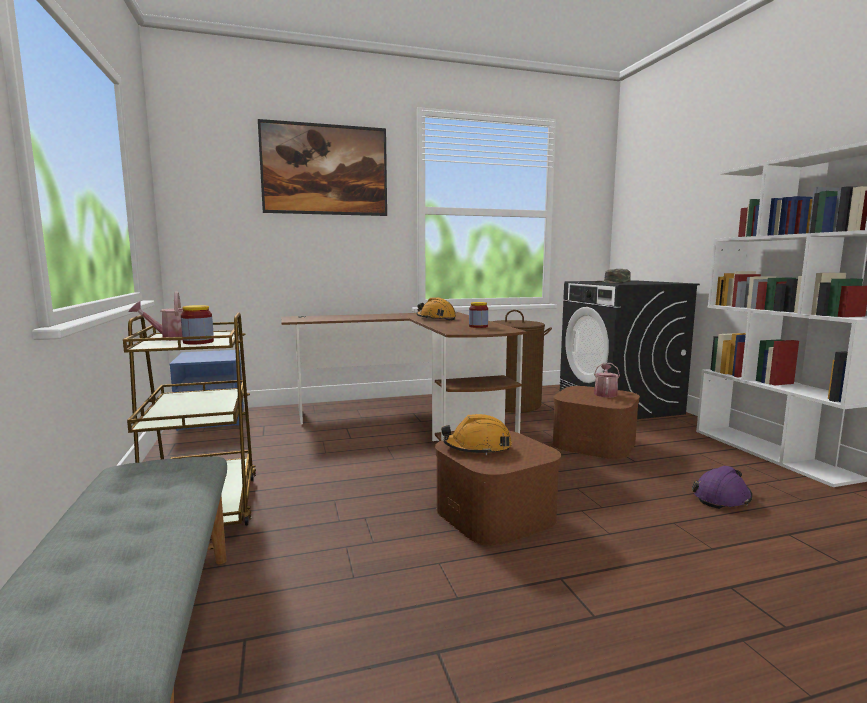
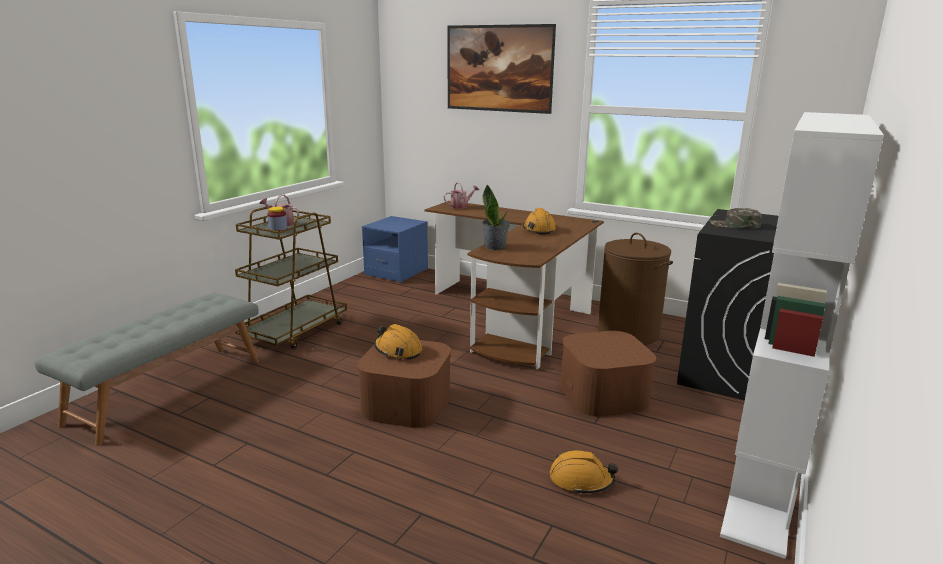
camera: 45 degrees right, 10 degrees up
(451, 329) = (495, 247): none -> potted plant
(478, 326) = (526, 249): jar -> none
(605, 393) = (624, 349): watering can -> watering can (461, 206)
(722, 497) = (581, 480): purple hard hat -> orange hard hat

